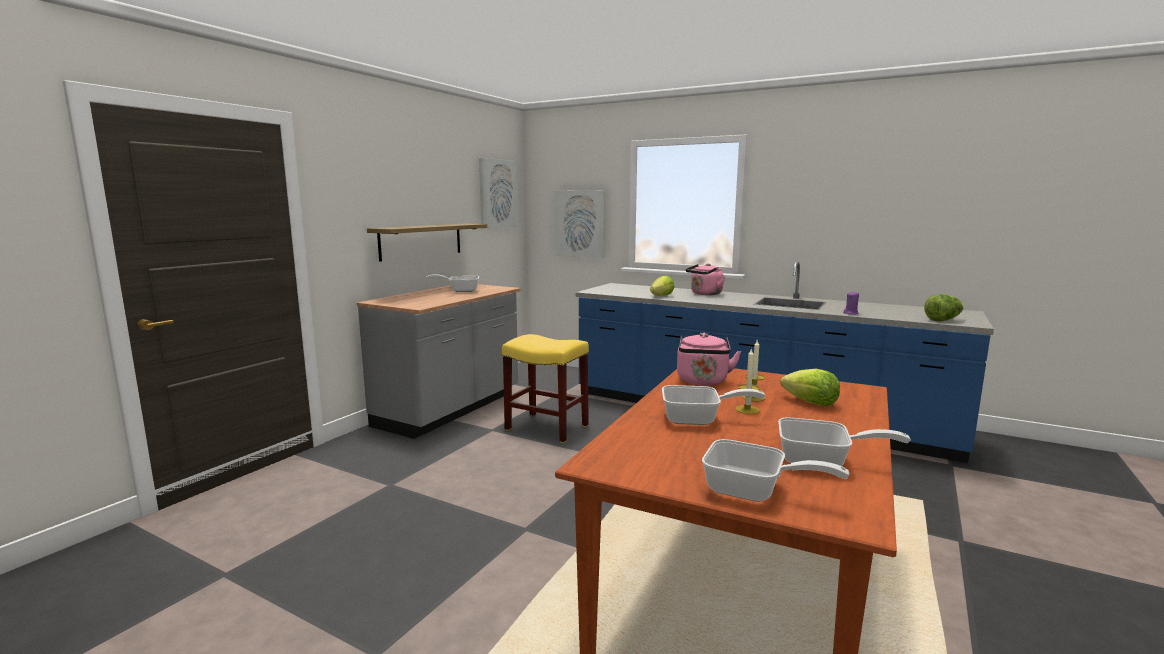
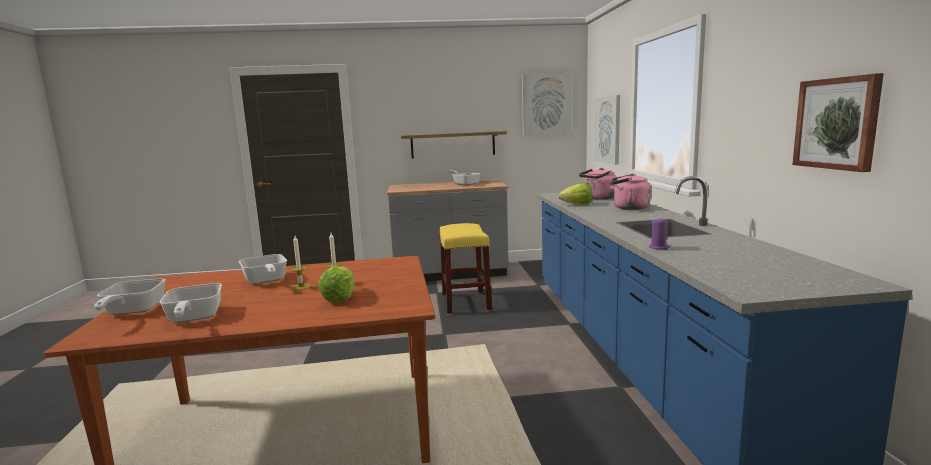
camera: 55 degrees right, 0 degrees up
(702, 382) = (363, 267): pink kettle -> pink kettle (599, 198)
(895, 224) = (837, 123): none -> picture
(943, 320) = (733, 278): lettuce -> none

